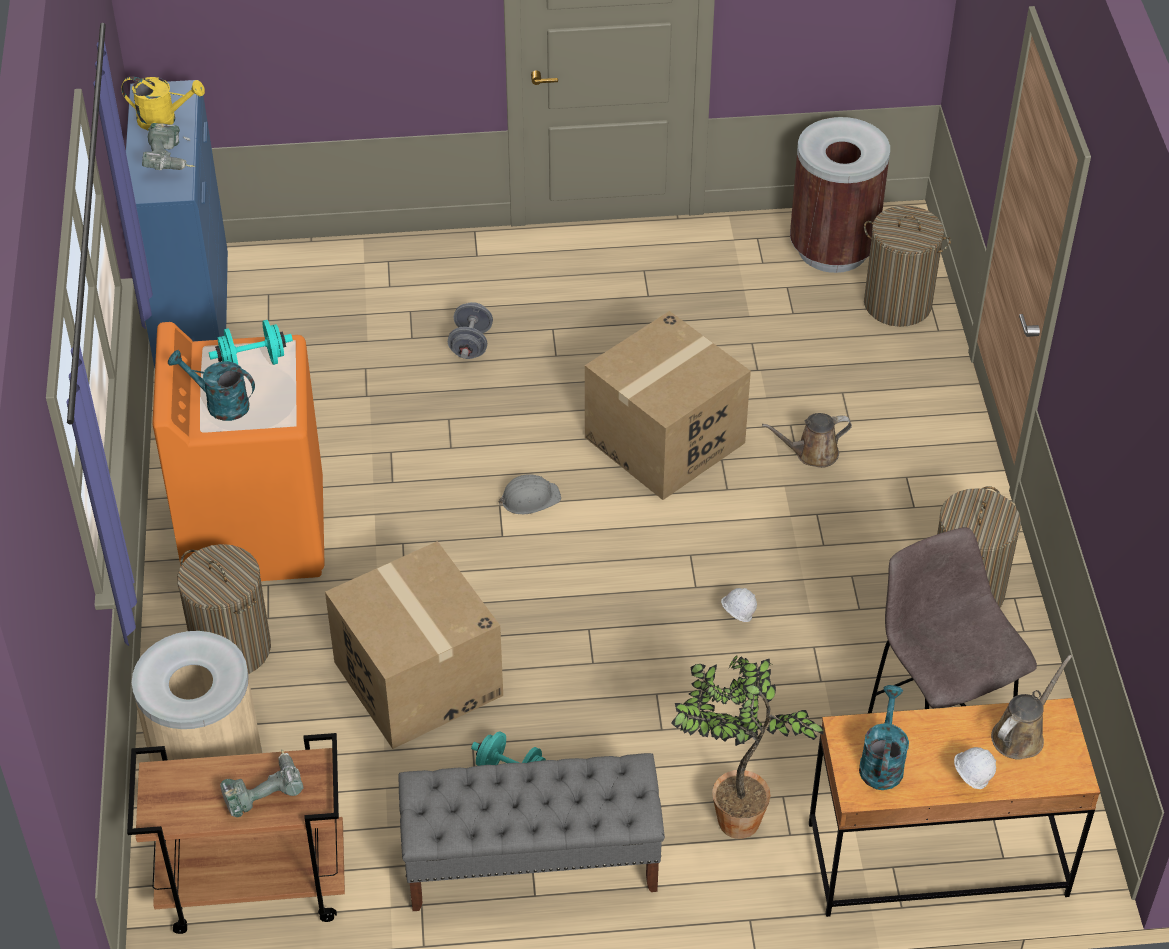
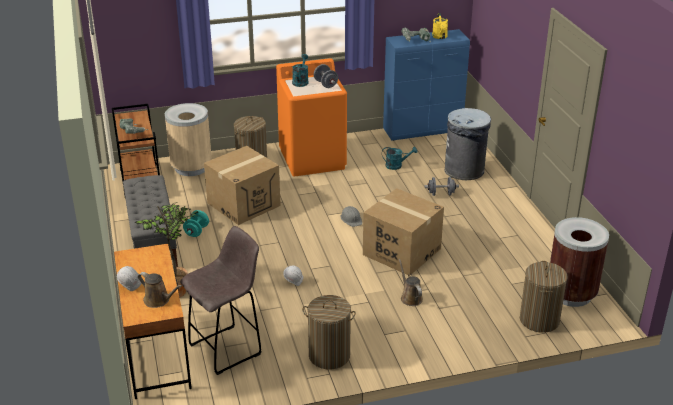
camera: 80 degrees right, 15 degrees down
(253, 362) = (325, 84): turquoise dumbbell -> grey dumbbell
(391, 291) = (464, 170): none -> grey trash can
(882, 762) = (142, 260): turquoise watering can -> turquoise watering can (397, 165)

